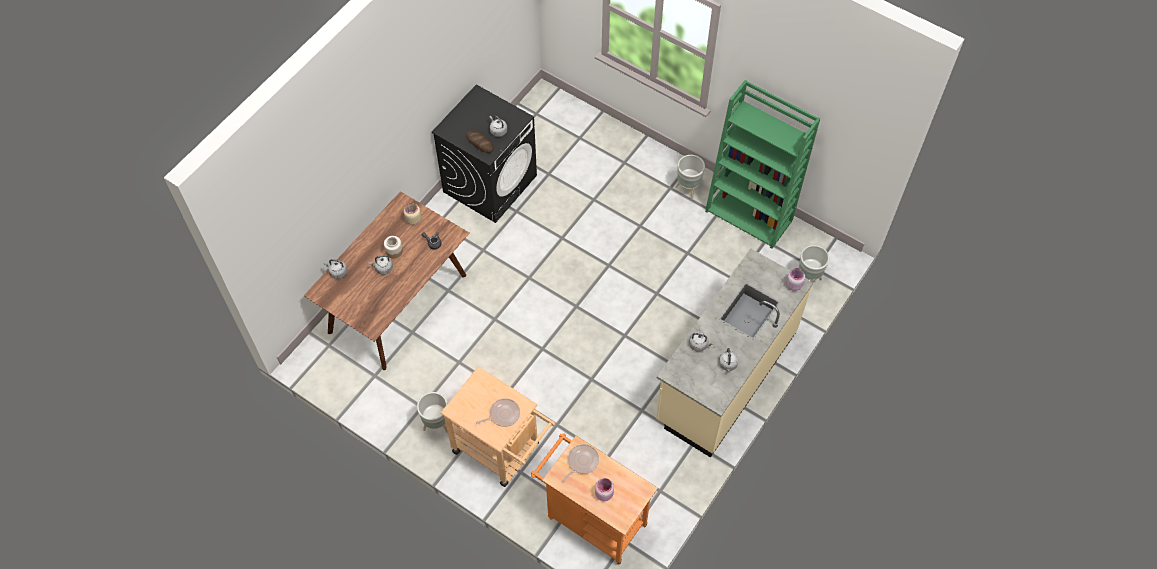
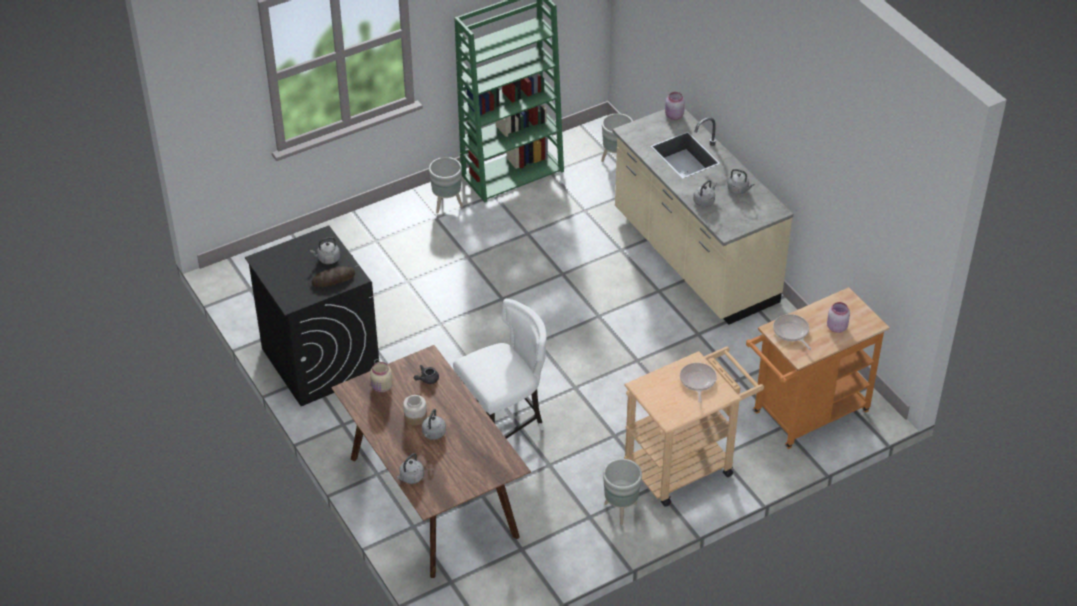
camera: 65 degrees left, 15 degrees down
(484, 318) = (504, 425): none -> white chair

